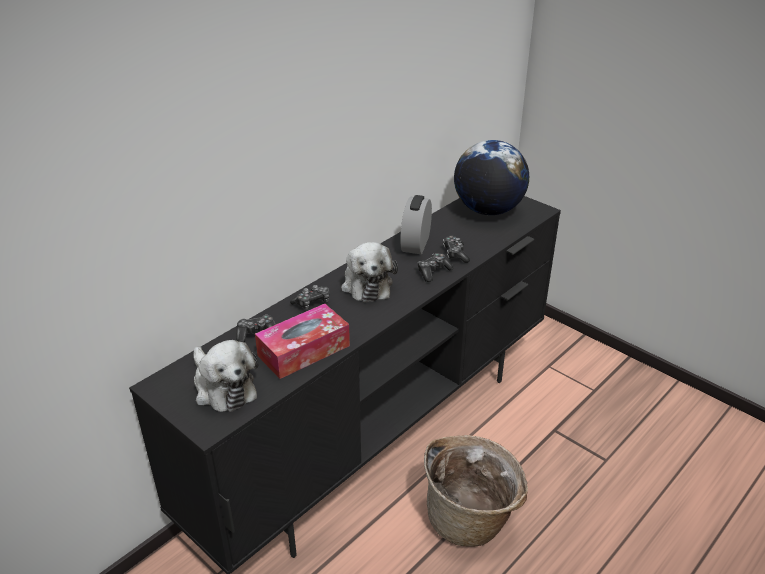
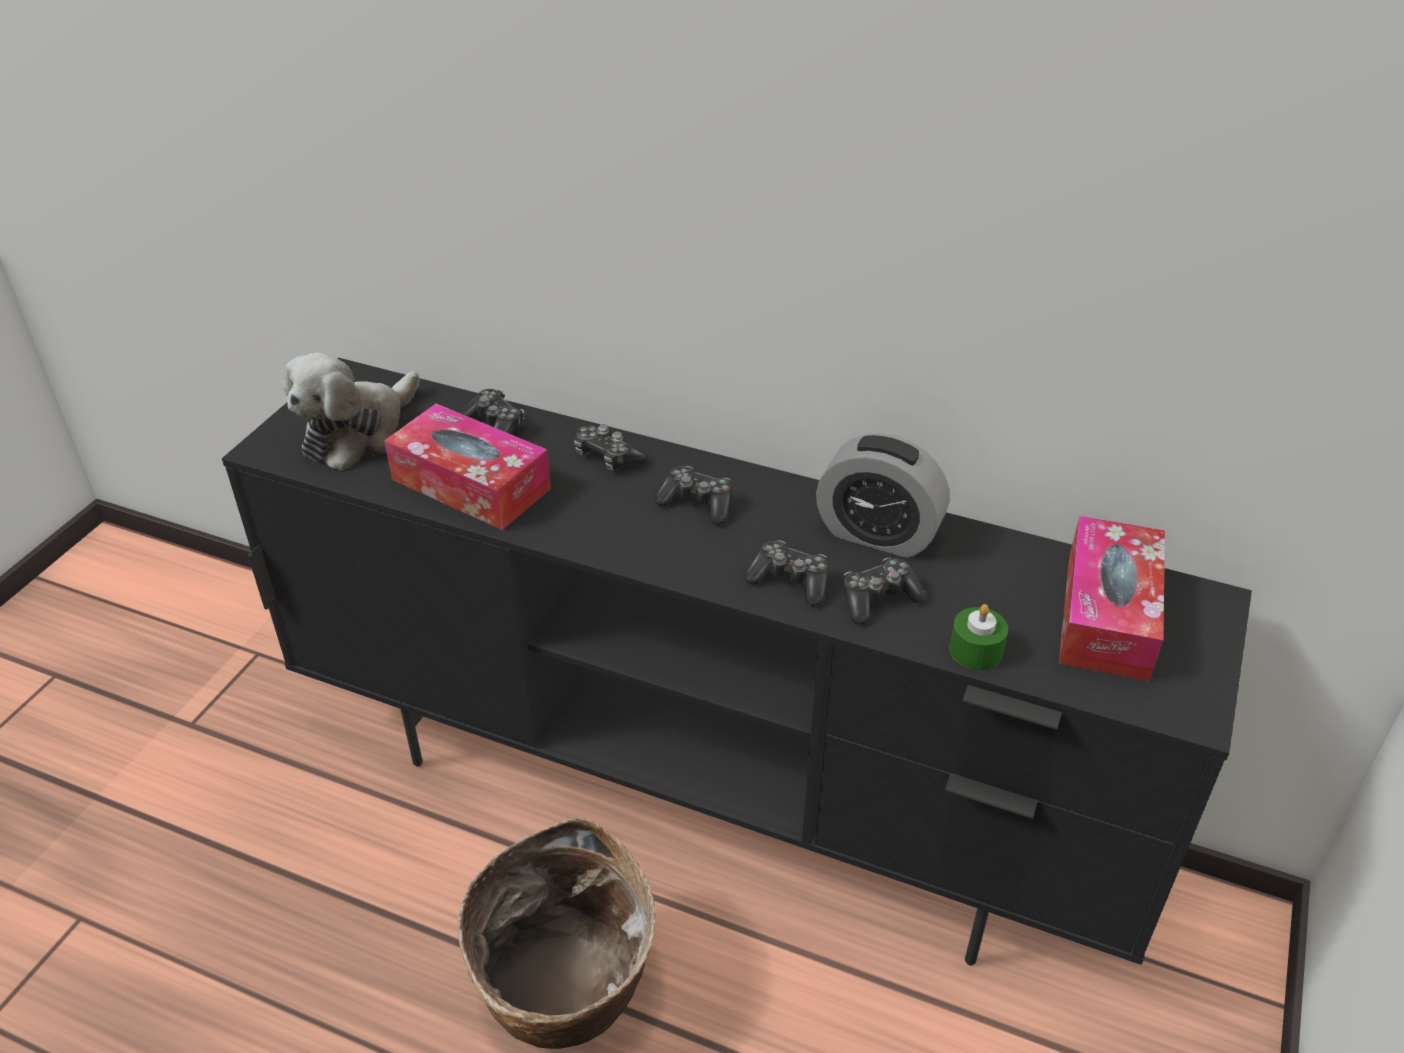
camera: 70 degrees right, 5 degrees up
(366, 284) = (697, 503): plush toy -> game controller
(415, 244) = (878, 534): alarm clock -> alarm clock turned 150 degrees counterclockwise
(488, 210) = (1107, 615): globe -> tissue box
(494, 241) = (976, 650): none -> green candle

